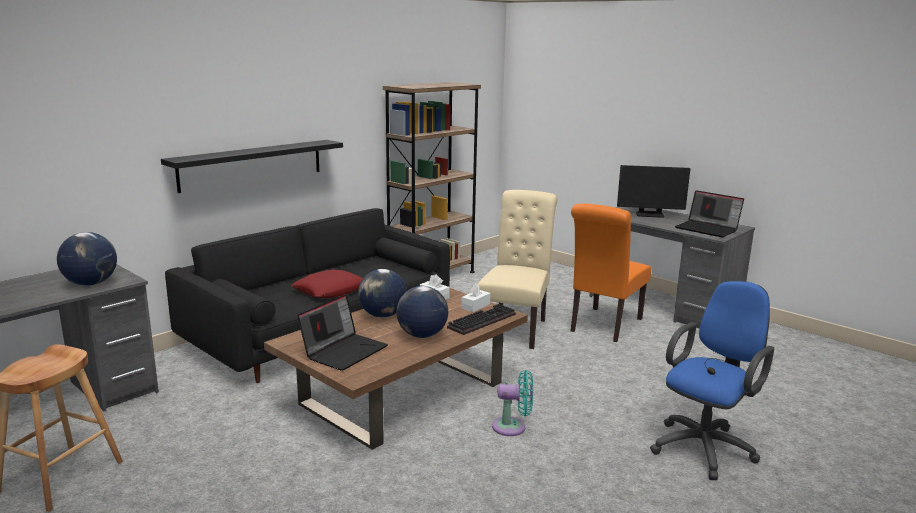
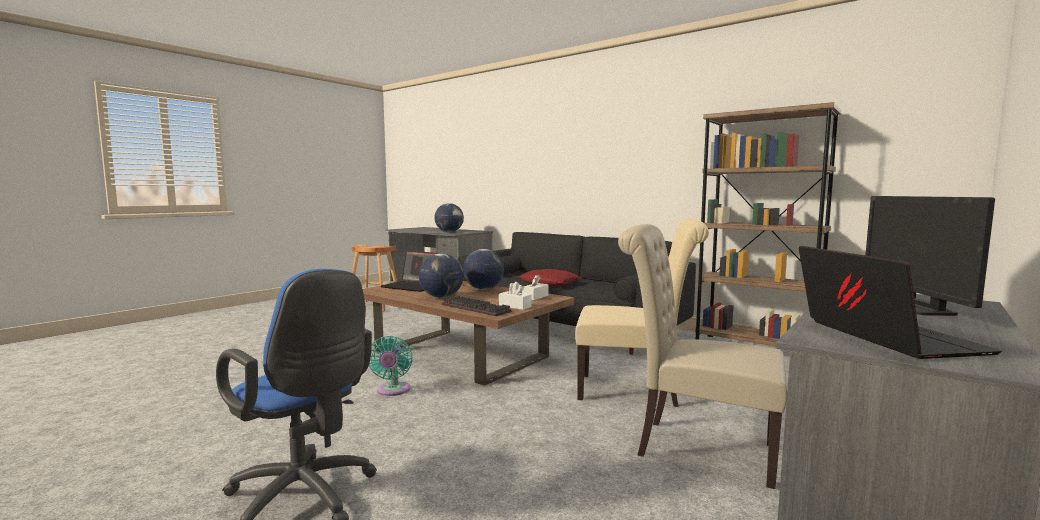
camera: 85 degrees right, 10 degrees down
(252, 165) = (584, 187): black shelf -> none
(603, 326) = (696, 448): orange chair -> beige chair
(708, 229) = (882, 337): laptop -> laptop turned 135 degrees clockwise

